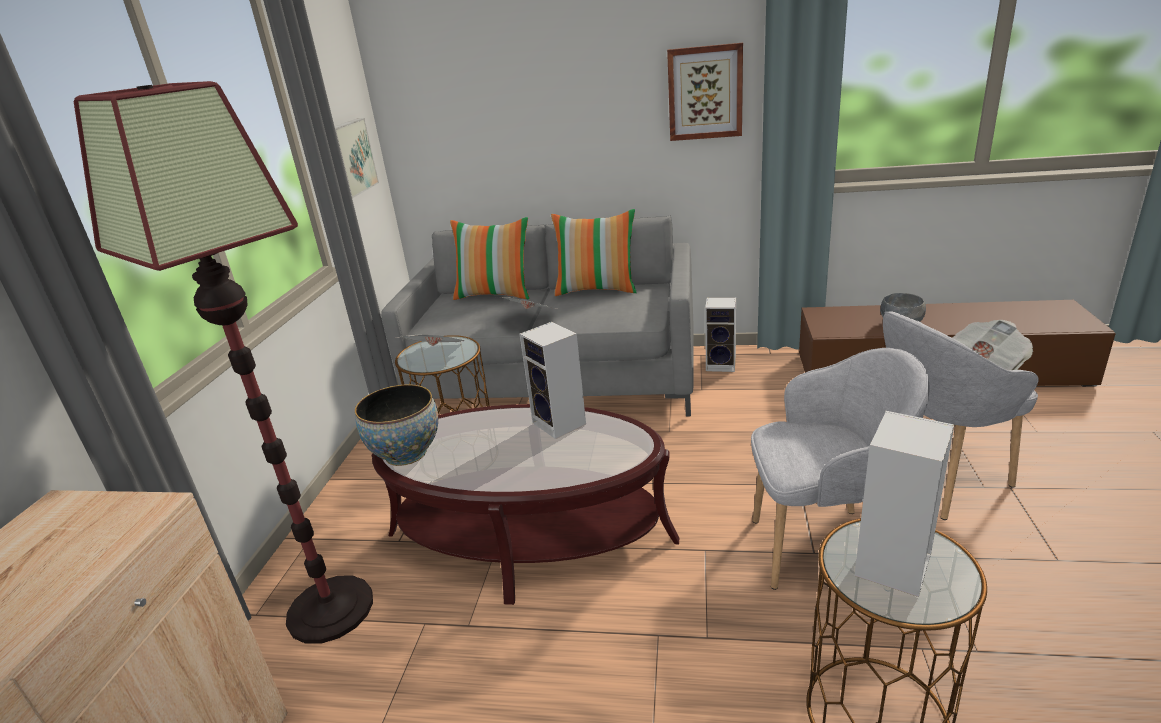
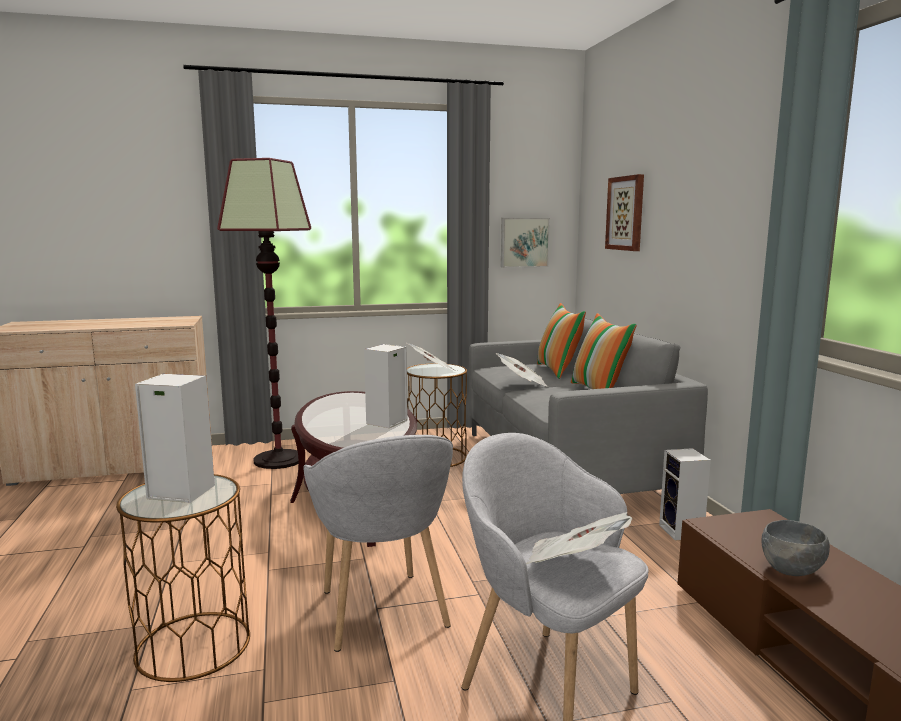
camera: 65 degrees right, 15 degrees down
(406, 453) = (337, 397): bowl -> none
(705, 92) = (745, 225): picture -> picture (626, 213)

